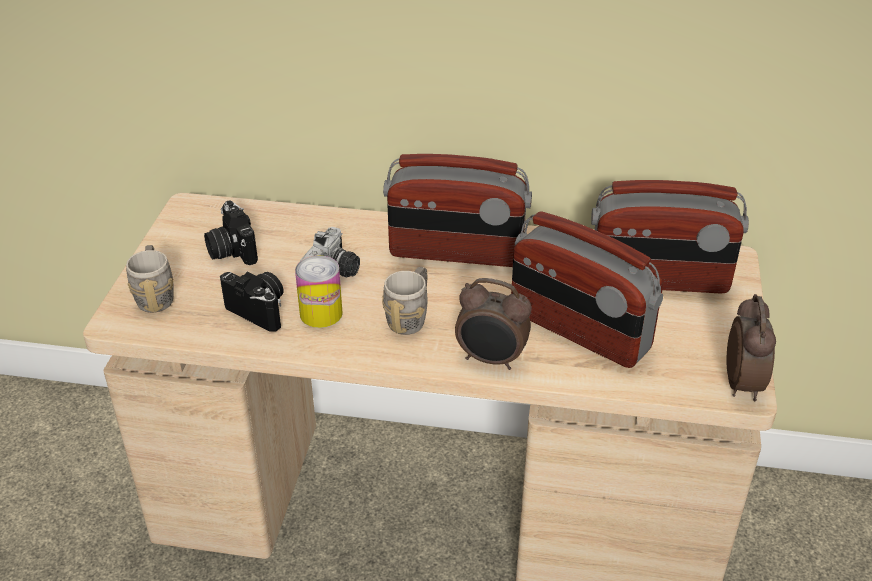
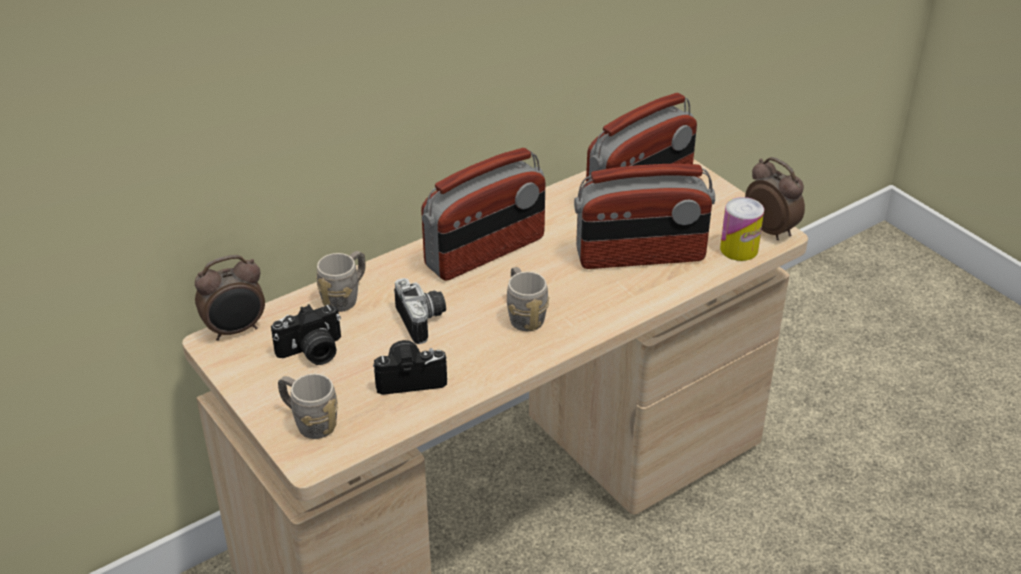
camera: 45 degrees left, 0 degrees up
(231, 250) = (312, 352): camera -> camera turned 45 degrees counterclockwise
(310, 226) = (345, 297): none -> grey mug
(321, 313) = (458, 352): can -> can (739, 249)
(491, 360) = (616, 308): alarm clock -> alarm clock (236, 330)

